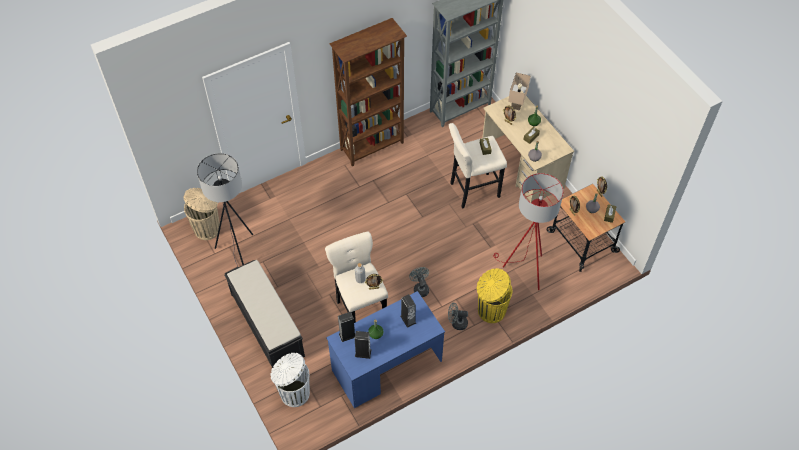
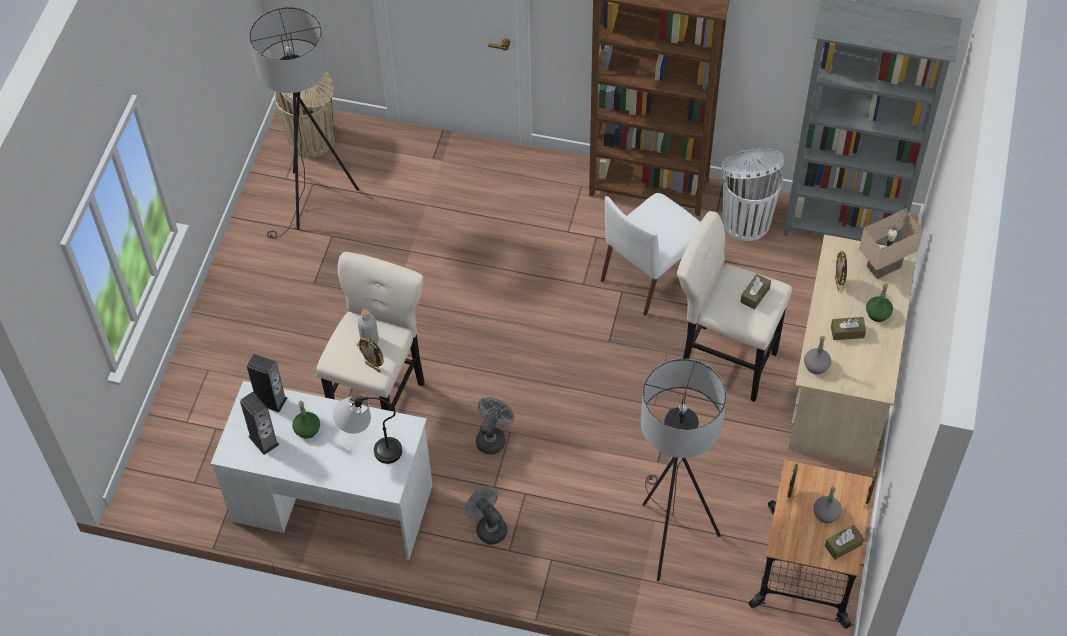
camera: 45 degrees right, 0 degrees up
(267, 324) = (247, 322): black bench -> none
(294, 393) = (183, 437): white trash can -> white trash can (745, 220)
(386, 366) = (332, 503): blue desk -> white desk
(408, 319) = (369, 446): speaker -> table lamp
(409, 178) = (650, 273): none -> white chair
(490, 311) = (554, 550): yellow trash can -> none
(523, 270) = (668, 535): red floor lamp -> grey floor lamp

